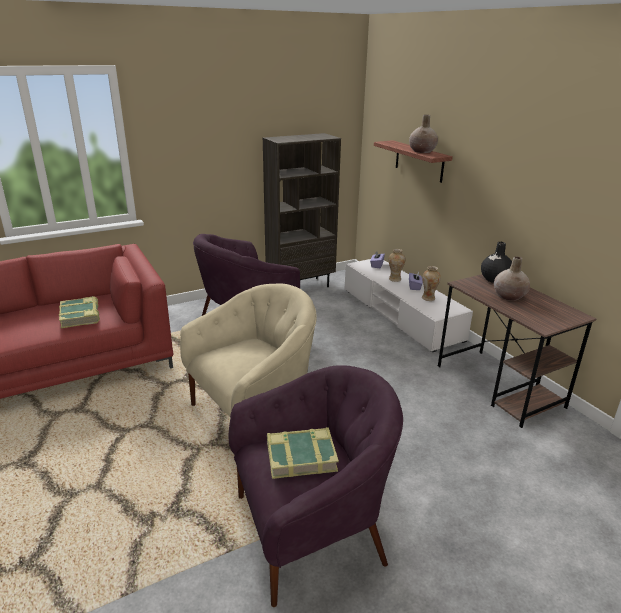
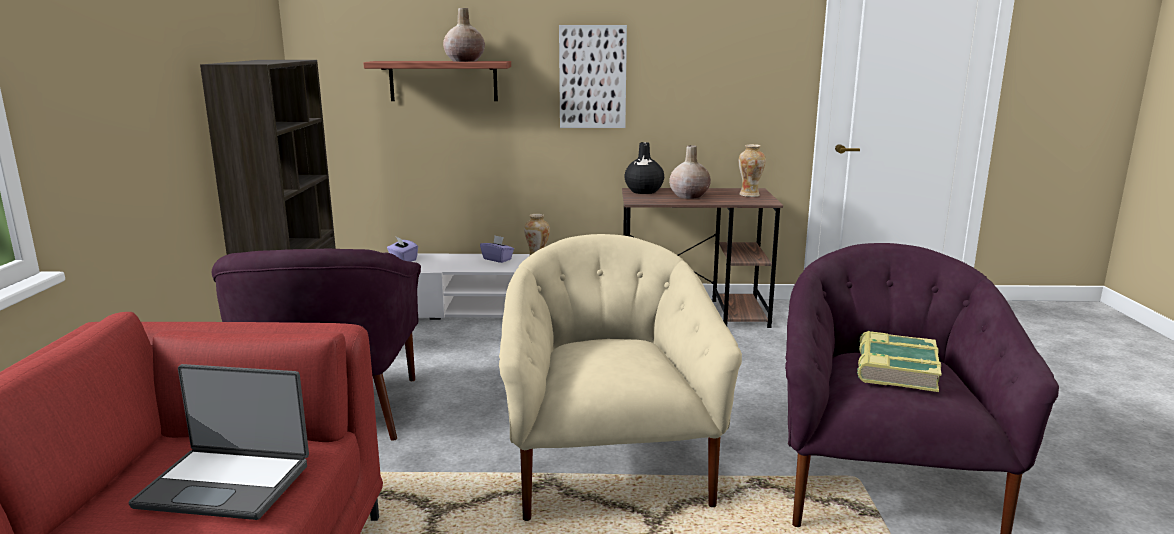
camera: 60 degrees left, 10 degrees down
(81, 316) = (226, 484): book -> laptop
(395, 279) = (460, 262): vase -> vase (749, 195)
(495, 180) = (592, 77): none -> picture

